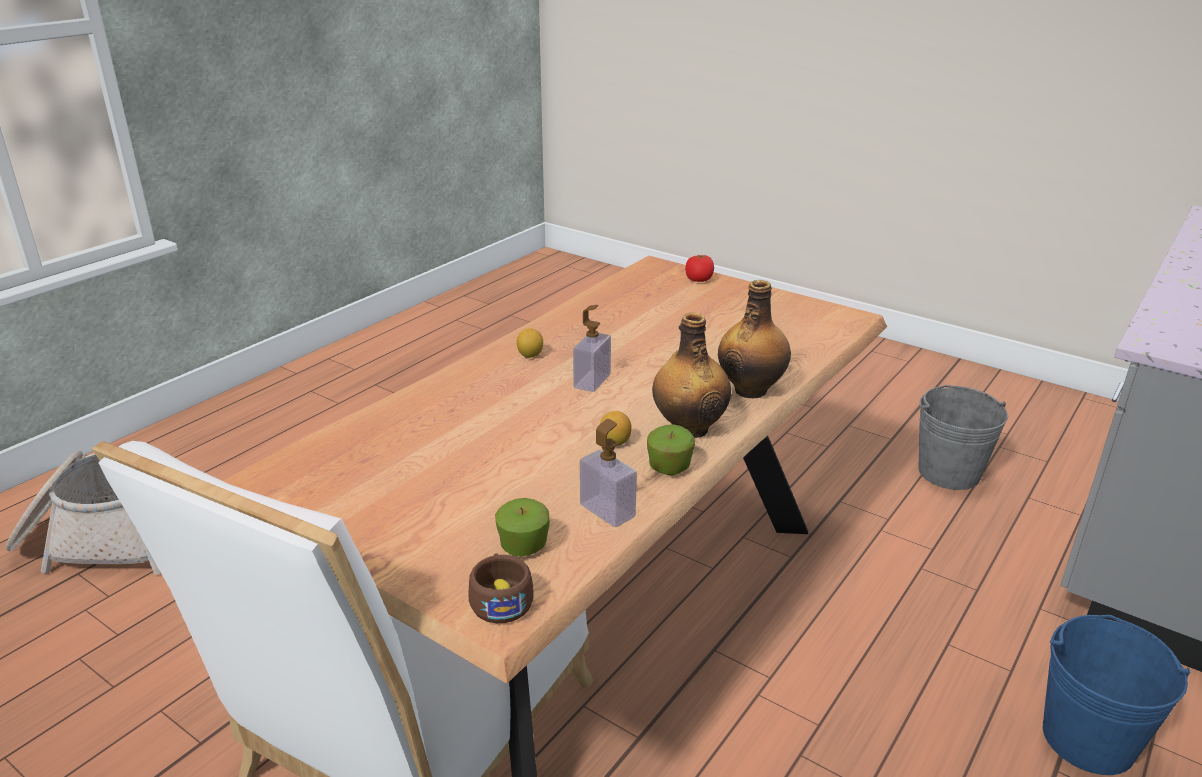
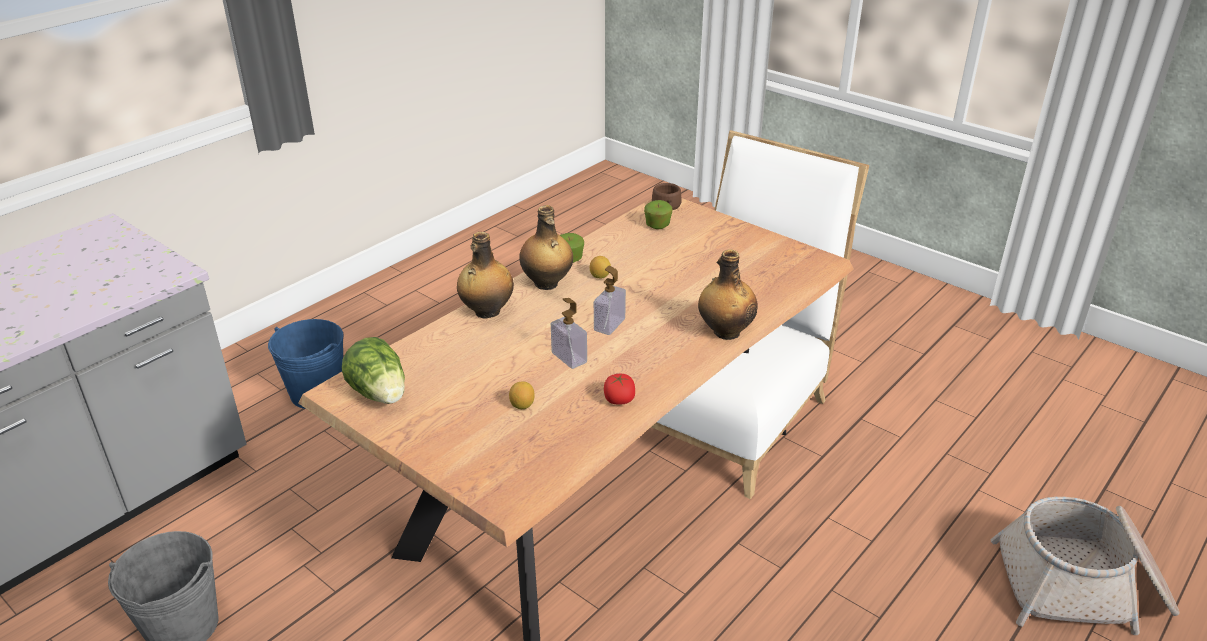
camera: 175 degrees left, 5 degrees up
(450, 378) = (725, 332): none -> bottle
(530, 355) = (660, 354): lemon -> lemon (522, 405)
(607, 511) = (611, 239): soap dispenser -> soap dispenser (569, 357)
(699, 279) = (461, 465): tomato -> tomato (619, 400)
(806, 316) = (380, 394): none -> lettuce

